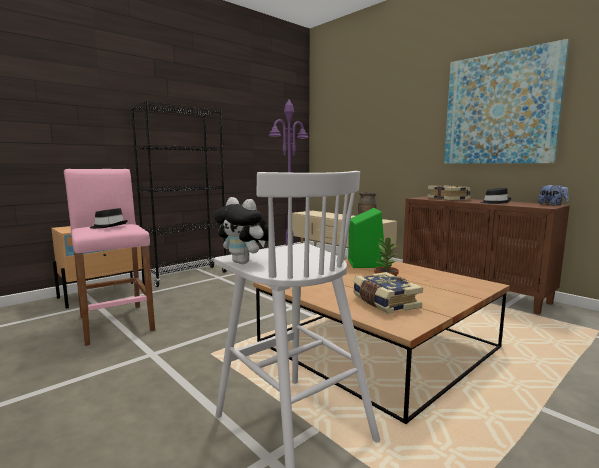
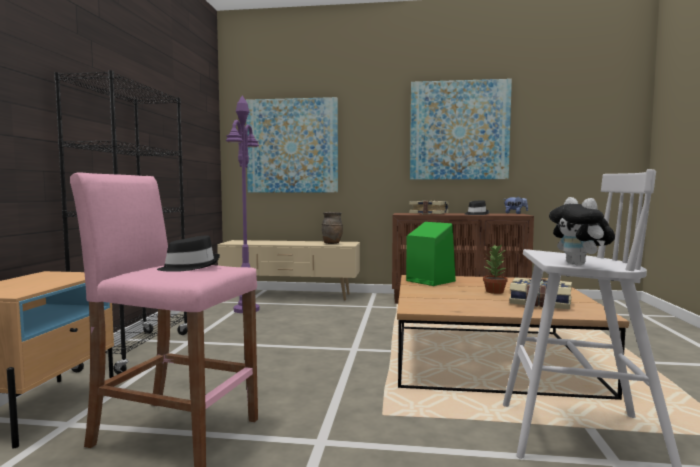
camera: 40 degrees left, 5 degrees down
(244, 262) = (580, 265): plush toy -> plush toy turned 75 degrees clockwise
(353, 134) = (292, 146): none -> picture

